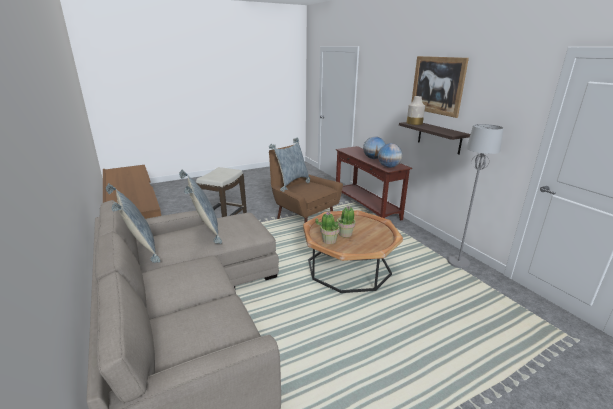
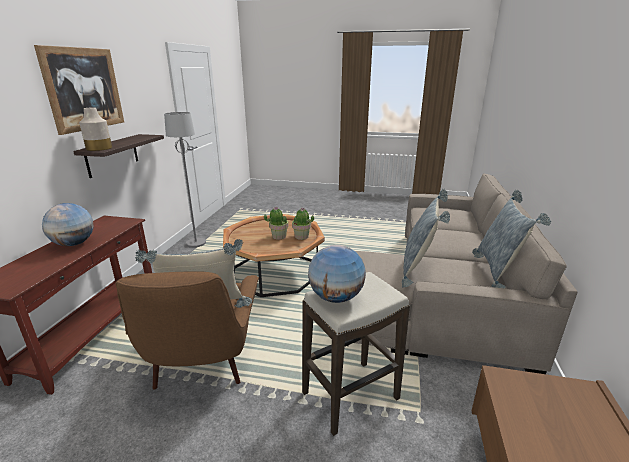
camera: 140 degrees left, 0 degrees up
(388, 167) = (117, 224): globe -> globe (335, 297)

